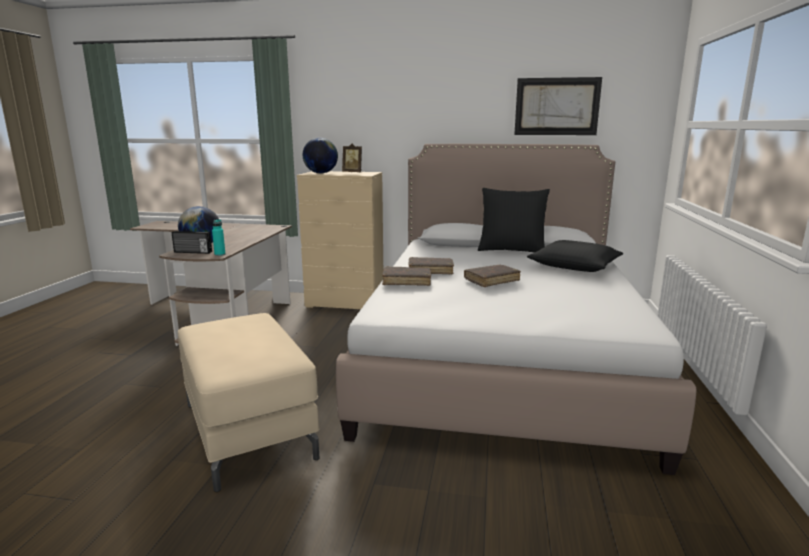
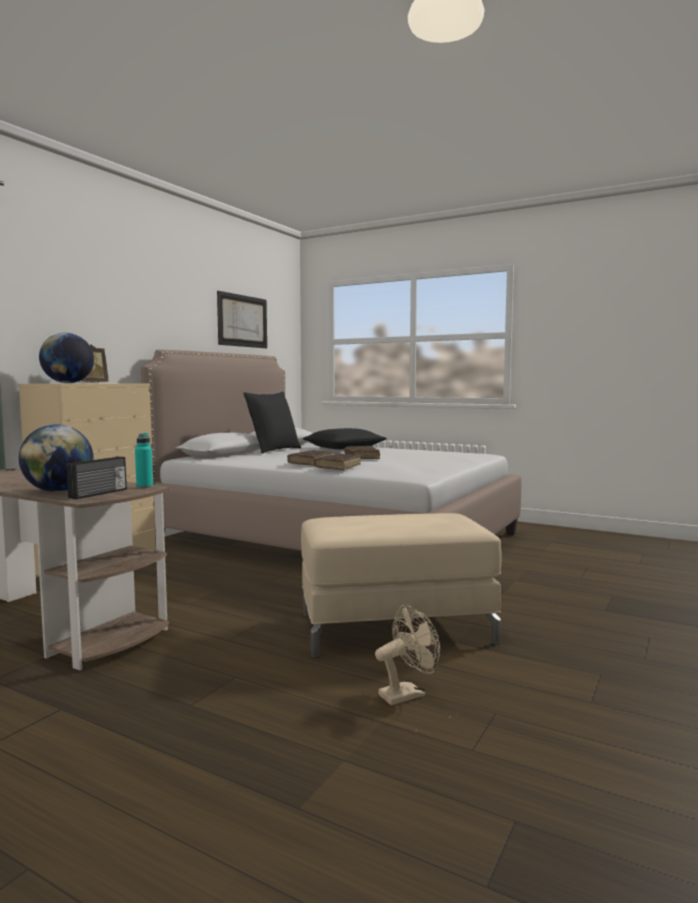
camera: 70 degrees left, 10 degrees down
(119, 454) = (407, 693): none -> beige fan

